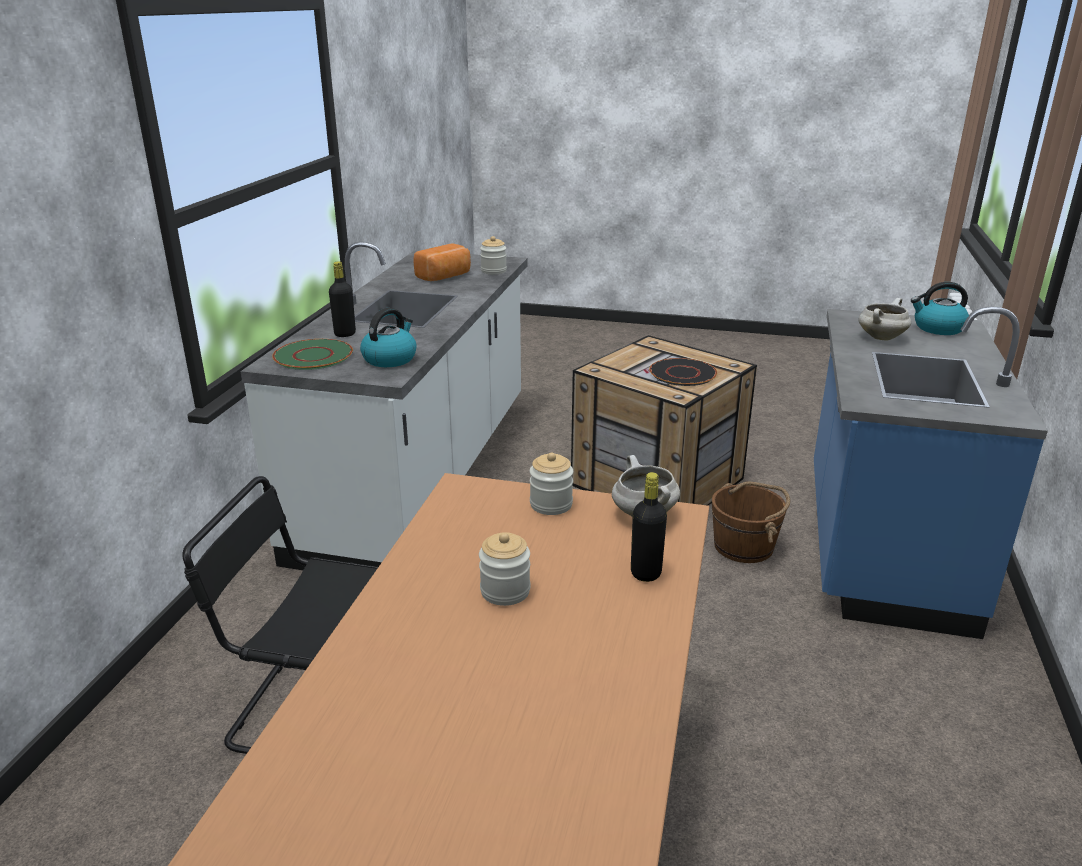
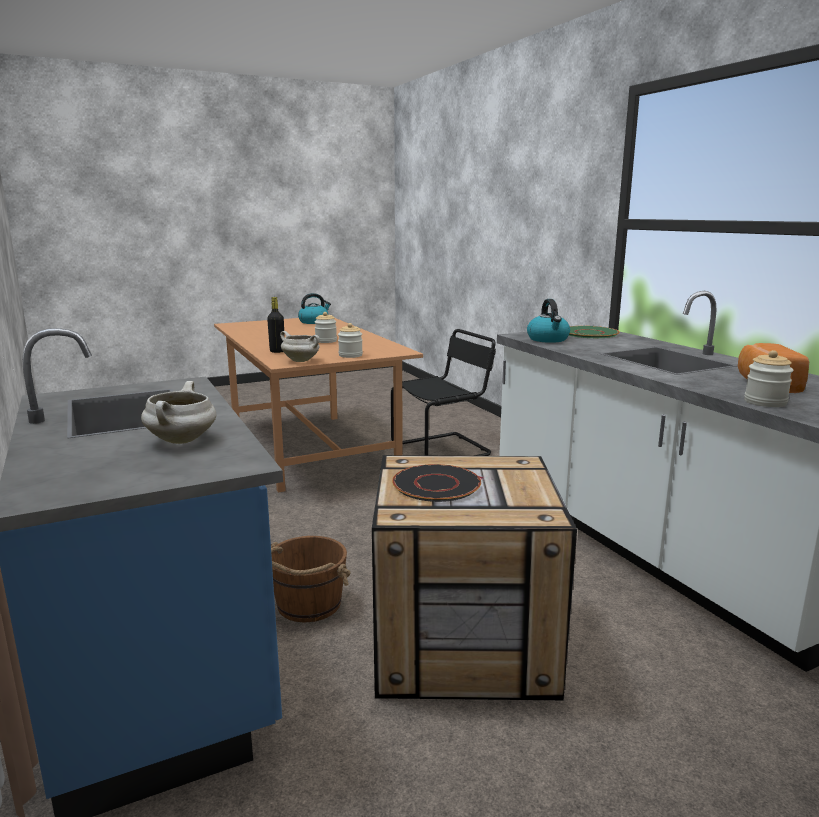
camera: 140 degrees right, 10 degrees down
(345, 334) = (622, 342): black bottle -> none
(938, 328) = (90, 476): kettle -> kettle (314, 322)

